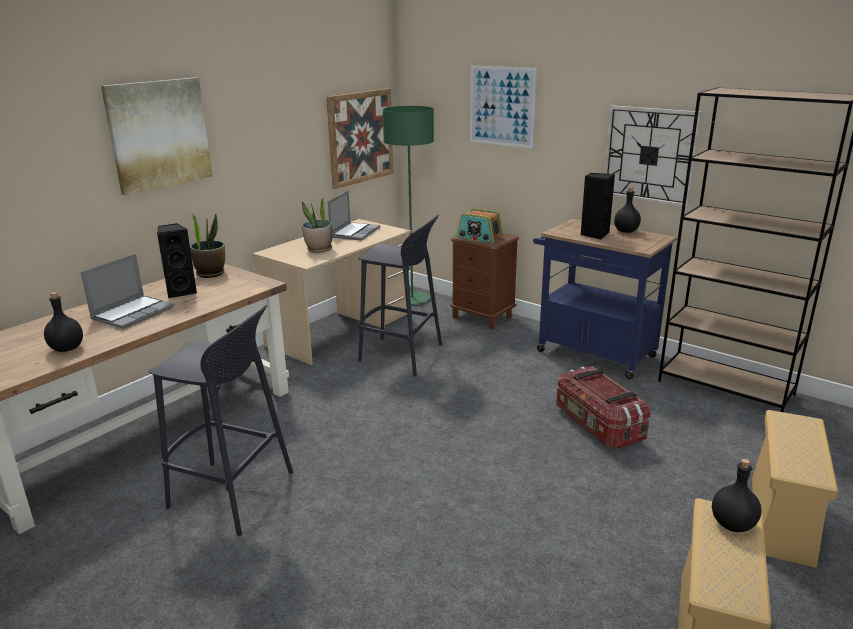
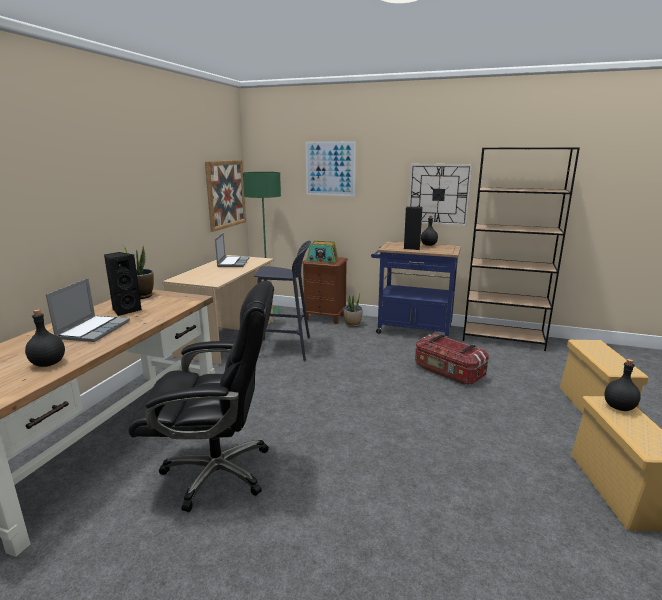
camera: 20 degrees left, 5 degrees down
(159, 134) = (92, 179): picture -> none
(231, 494) = (214, 472): grey stool -> black office chair
(319, 249) = (216, 274): potted plant -> potted plant (352, 324)

